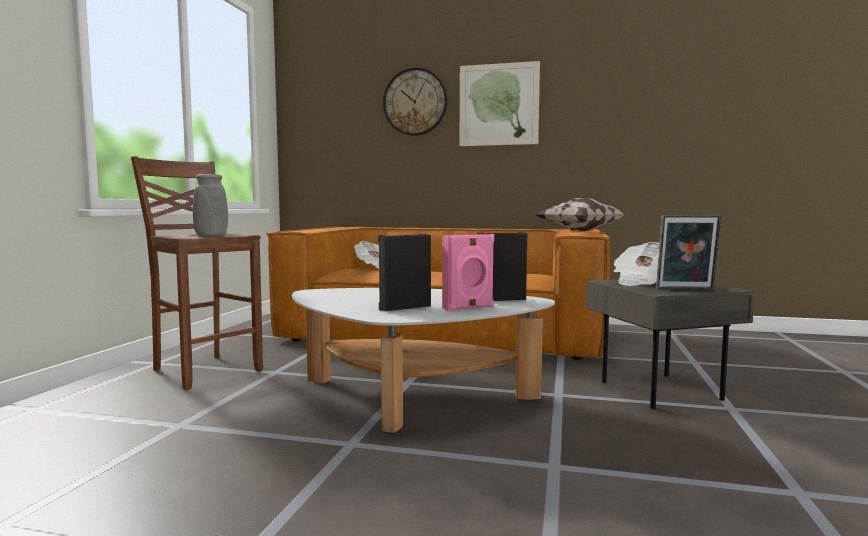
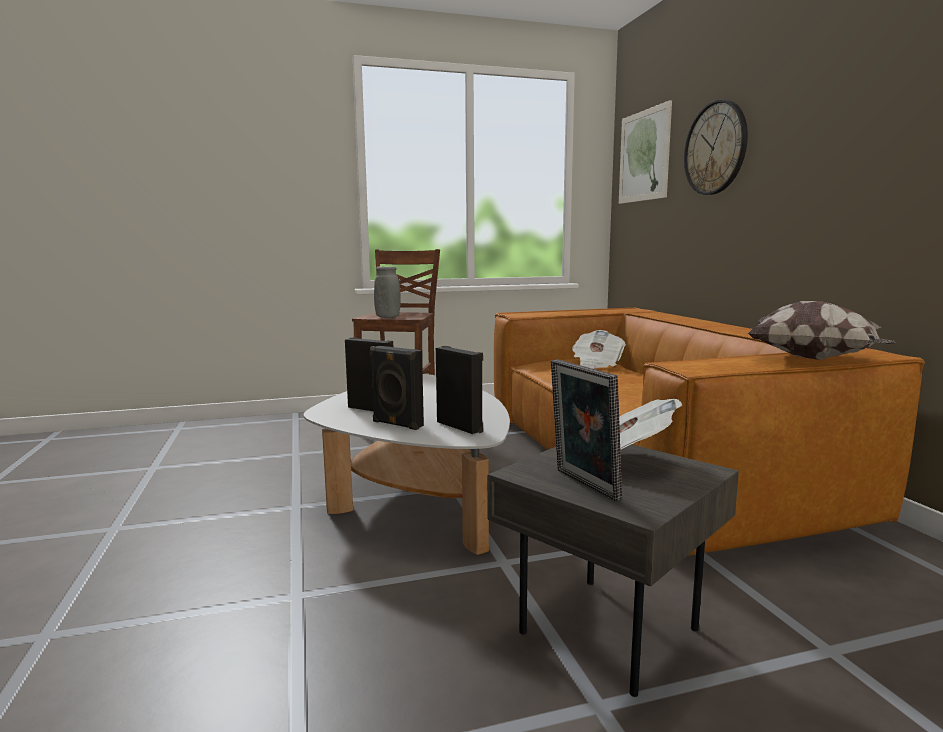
camera: 60 degrees right, 5 degrees up
(469, 308) = (396, 424): pink speaker -> black speaker
(498, 104) = (806, 137): picture -> picture (644, 156)

